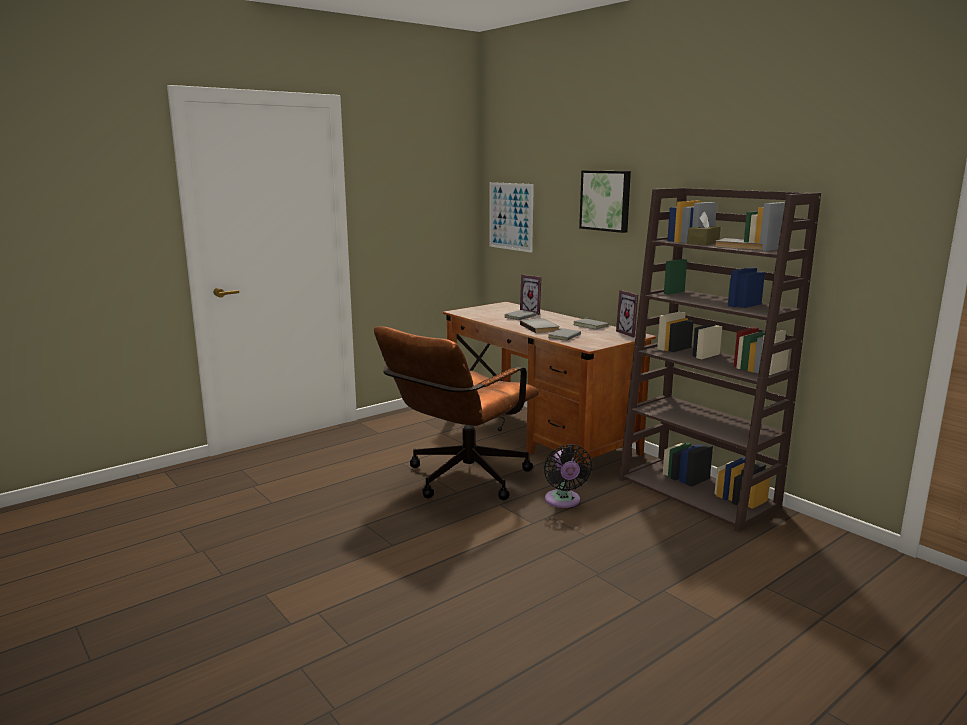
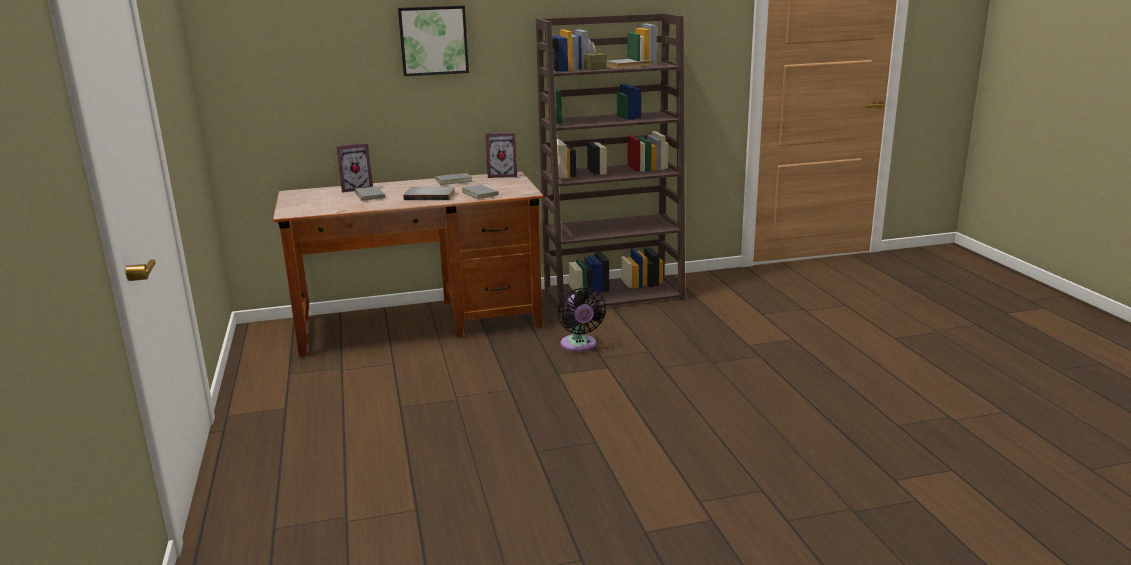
camera: 65 degrees left, 5 degrees up
(460, 480) = (484, 382): brown office chair -> none
(510, 216) = (267, 77): picture -> none
(563, 501) = (579, 345): black fan -> black fan turned 60 degrees clockwise

